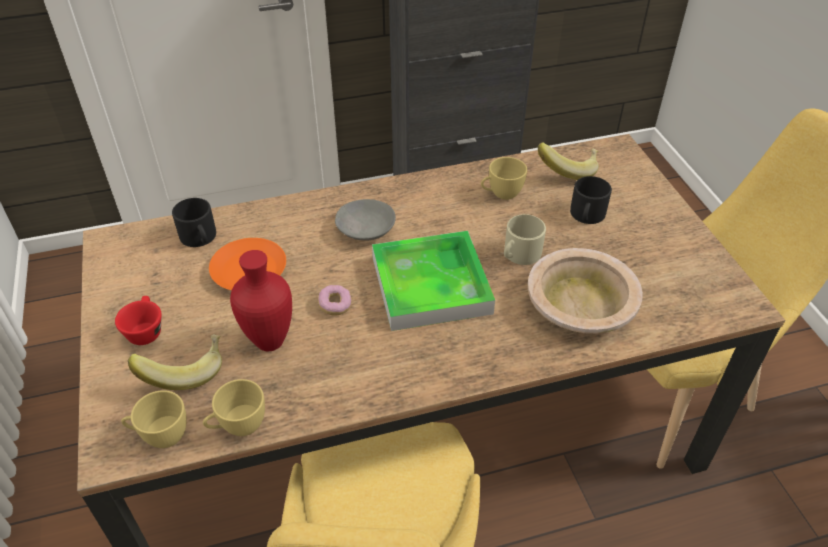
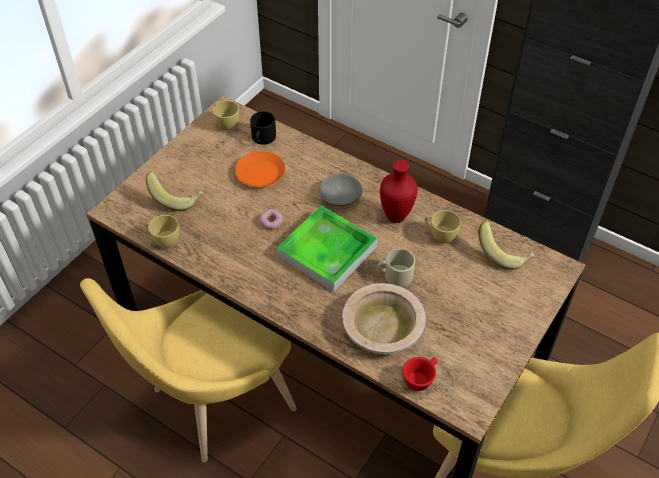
camera: 50 degrees right, 5 degrees up
(145, 330) = (185, 166): red cup -> red cup (420, 378)
(160, 436) = (135, 218): yellow cup -> yellow cup (225, 124)
(271, 340) = (224, 215): red vase -> red vase (397, 216)
(586, 215) = (468, 287): black mug -> none

